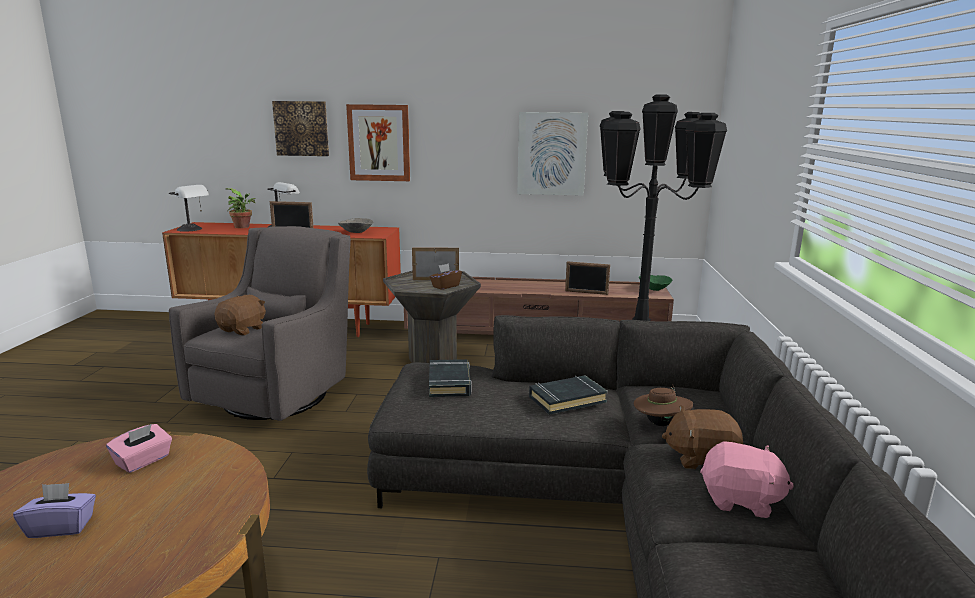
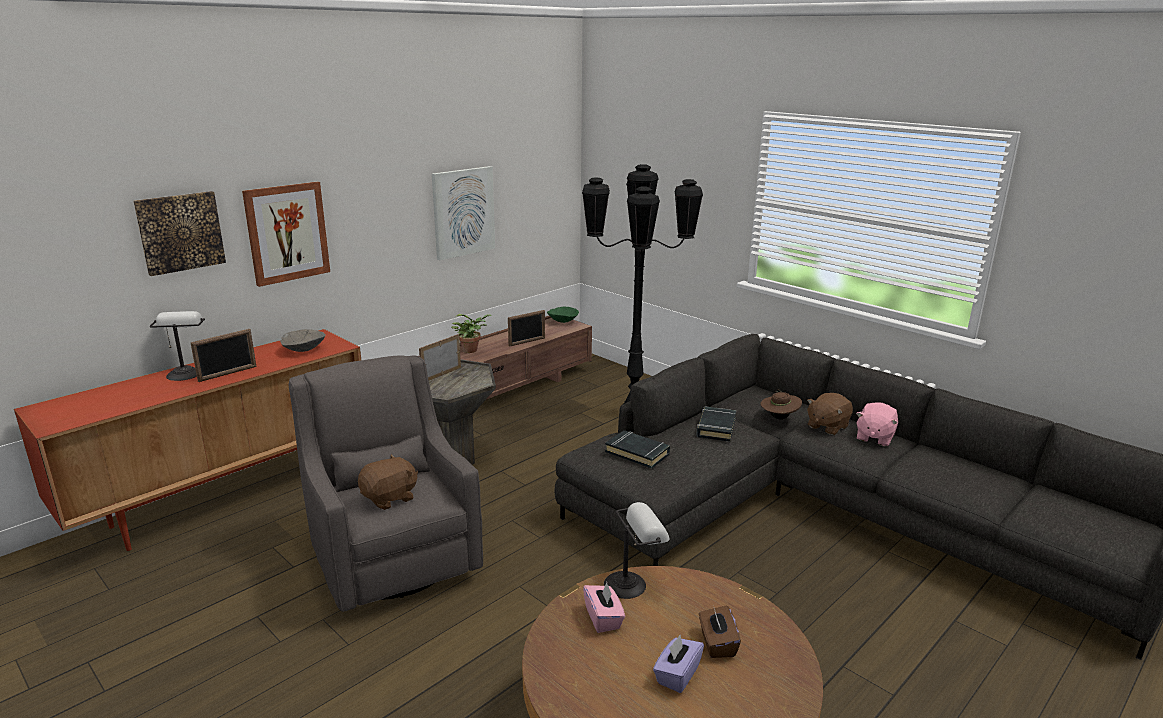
camera: 50 degrees left, 5 degrees up
(193, 229) = (70, 418): table lamp -> table lamp (633, 582)
(243, 227) = (133, 389): potted plant -> potted plant (471, 350)
(243, 329) = (390, 498): brown plush toy -> brown plush toy turned 75 degrees clockwise
(445, 286) = (467, 377): brown tissue box -> brown tissue box (717, 644)
(740, 500) = (874, 437): pink plush toy -> pink plush toy turned 150 degrees clockwise

